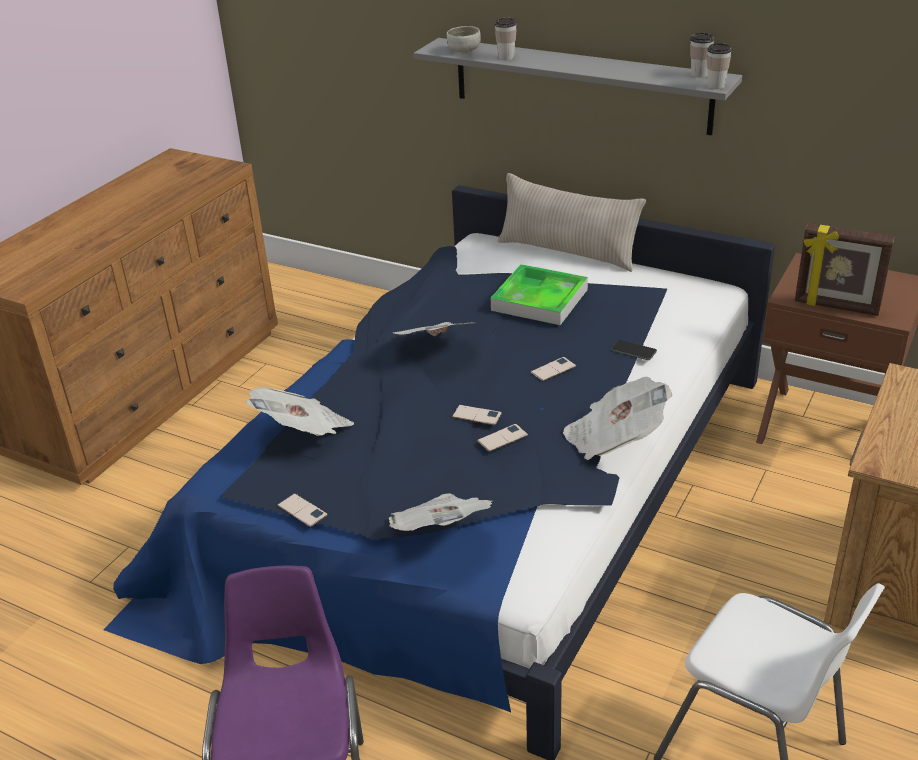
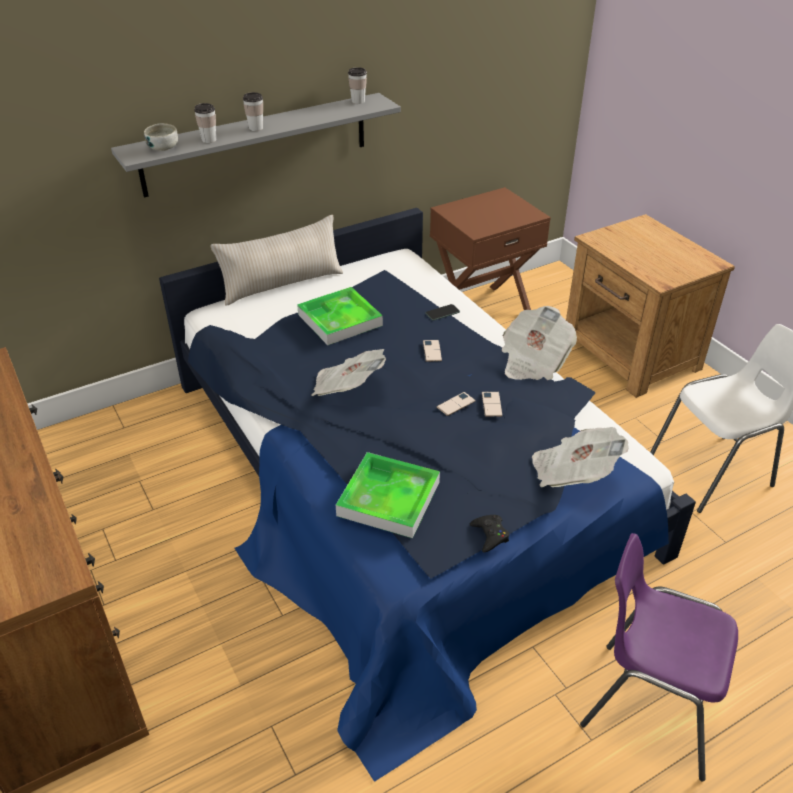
camera: 60 degrees left, 5 degrees up
(302, 510) = (490, 535): phone -> black game controller
(304, 432) = (388, 499): newspaper -> tray
(716, 86) = (385, 104): cup -> cup (256, 128)
(836, 307) = (504, 224): picture frame -> none

